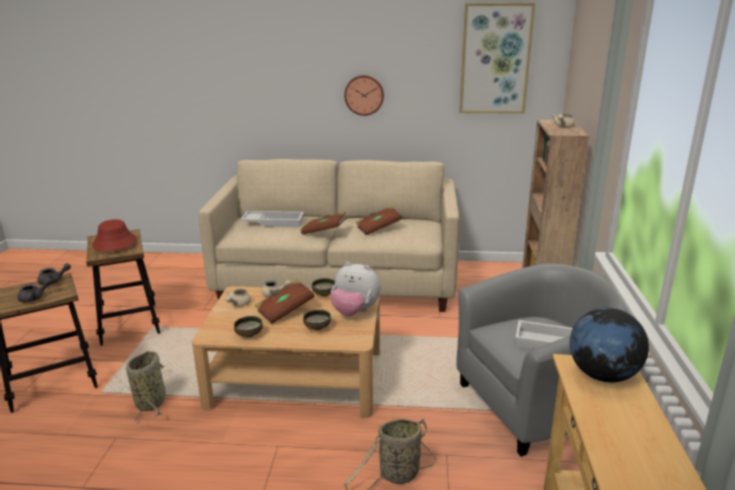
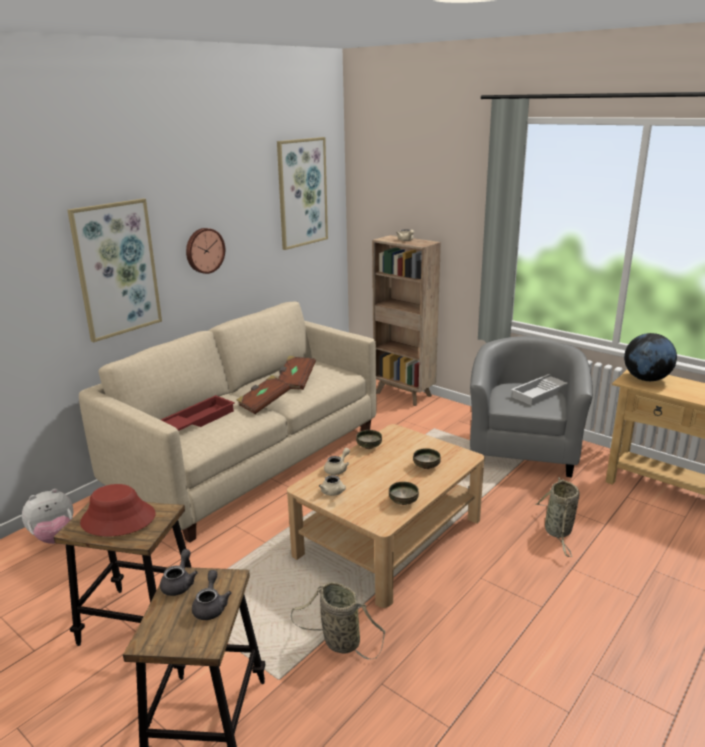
camera: 55 degrees left, 0 degrees up
(274, 222) = (198, 419): white tray -> red tray
(279, 93) = (116, 269): none -> picture
(285, 311) = (377, 473): brown book -> none
(354, 312) = (417, 443): plush toy -> plush toy (54, 537)

